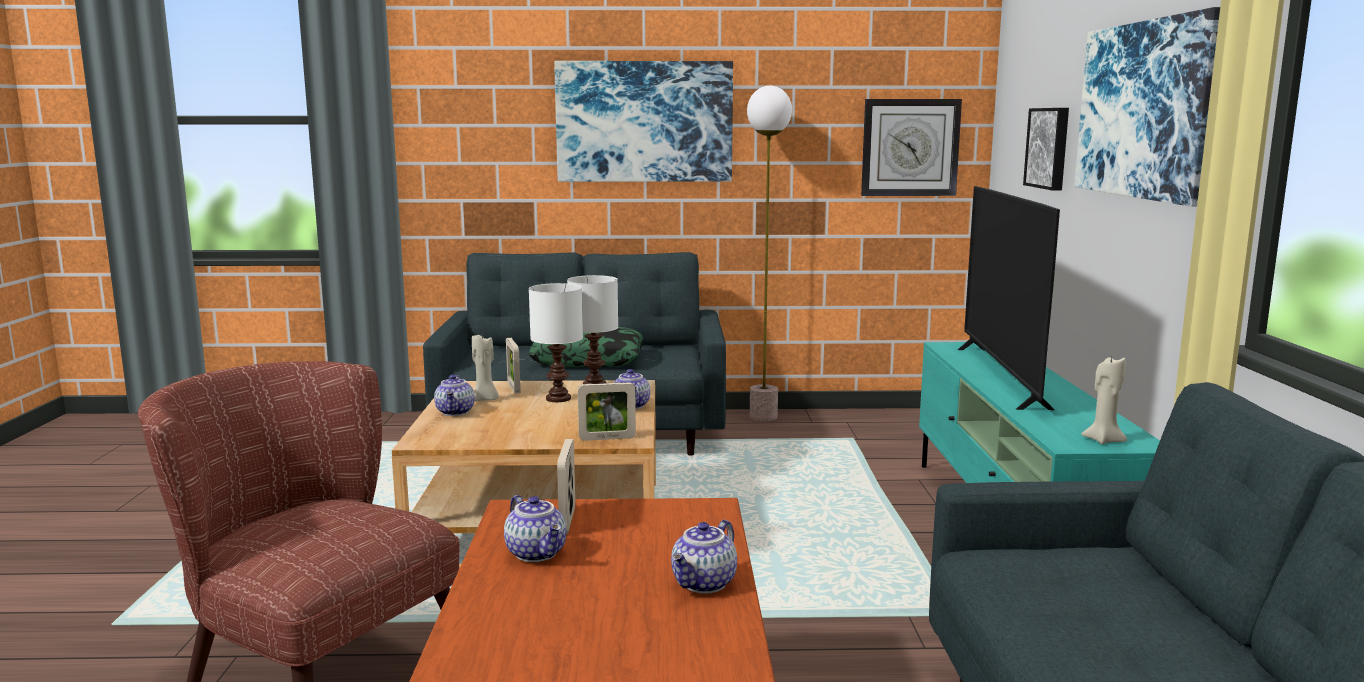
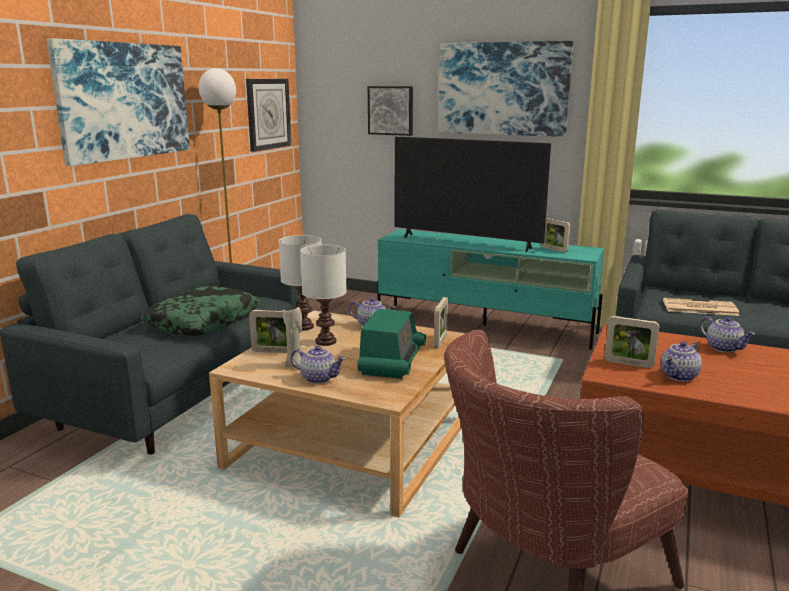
camera: 65 degrees left, 5 degrees up
(524, 428) = (392, 361): none -> radio
(537, 553) = (679, 377): teapot -> teapot turned 150 degrees clockwise
(1049, 595) = (698, 308): none -> newspaper
(1076, 422) = (554, 249): none -> picture frame
(1103, 440) = (582, 252): beige candle -> none

